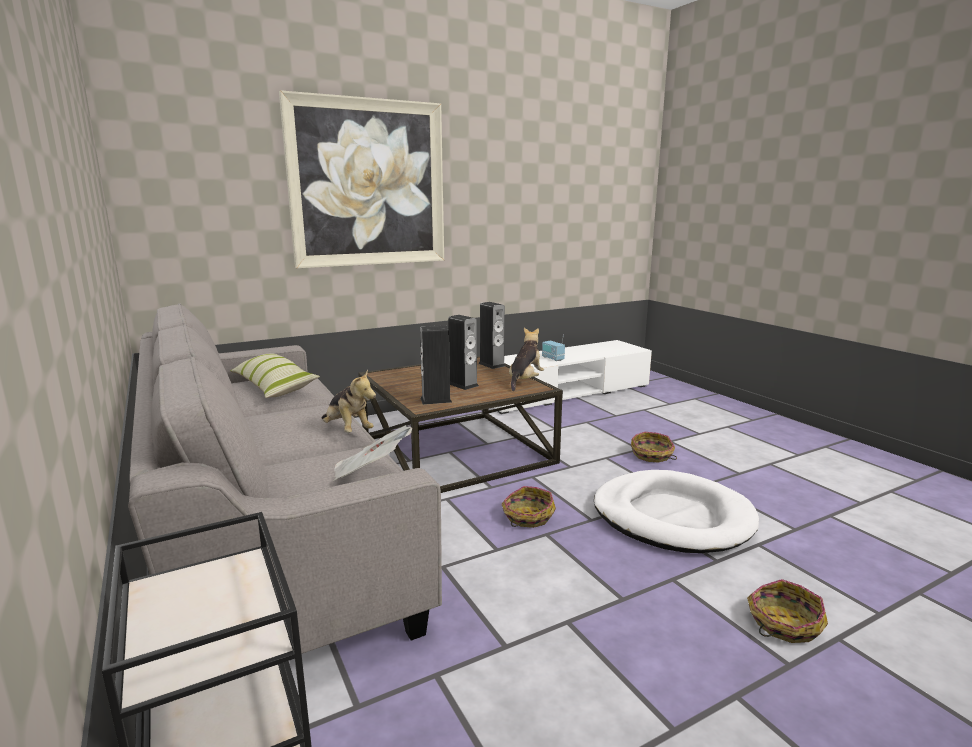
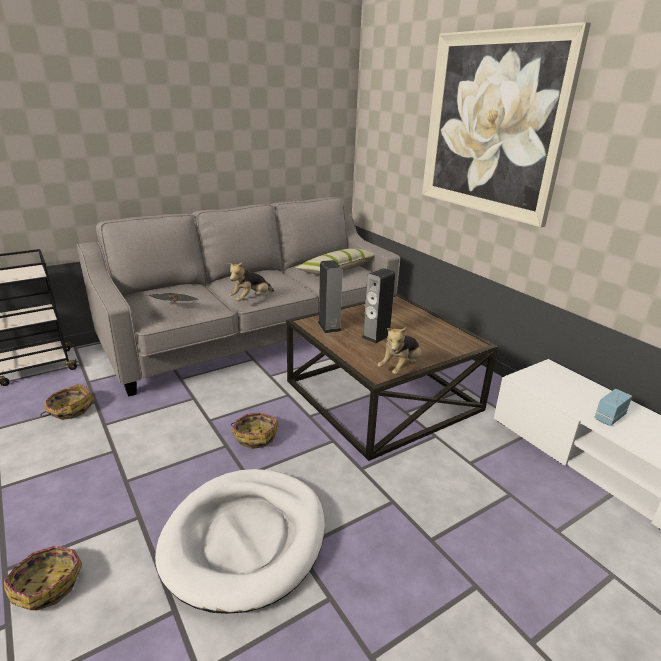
camera: 85 degrees right, 10 degrees up
(491, 364) = (454, 349): speaker -> none
(525, 381) = (400, 368): plush toy -> plush toy turned 105 degrees clockwise
(652, 455) = (412, 551): basket -> basket (70, 409)

